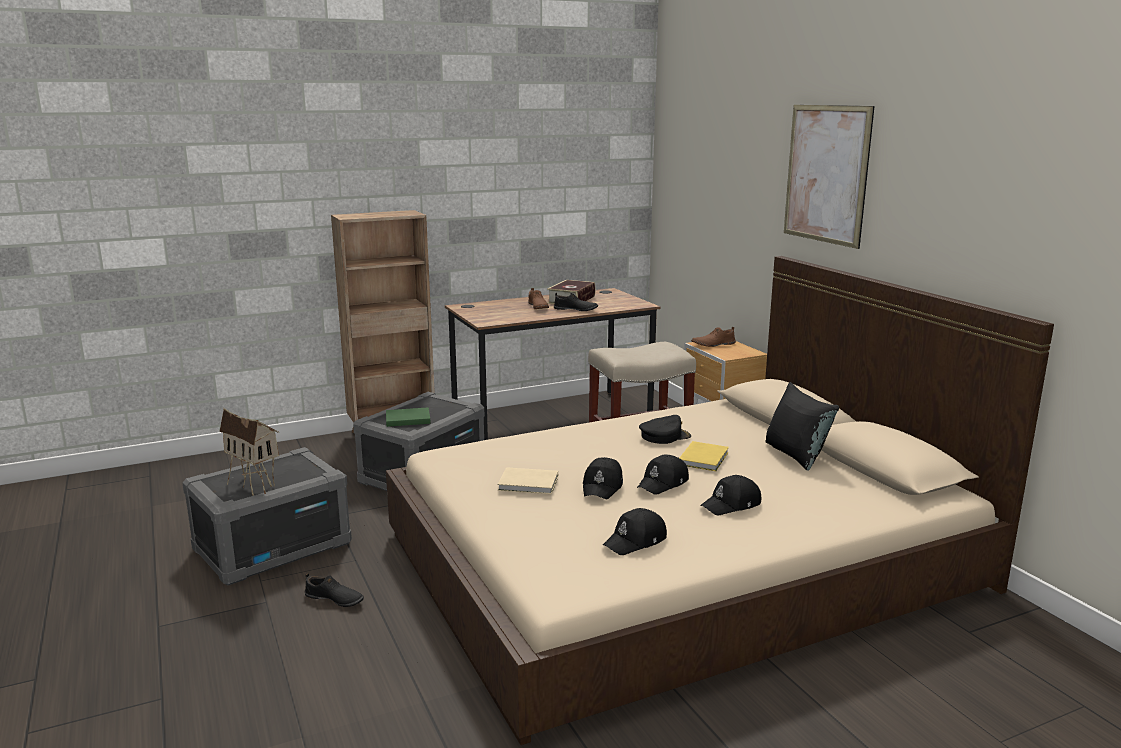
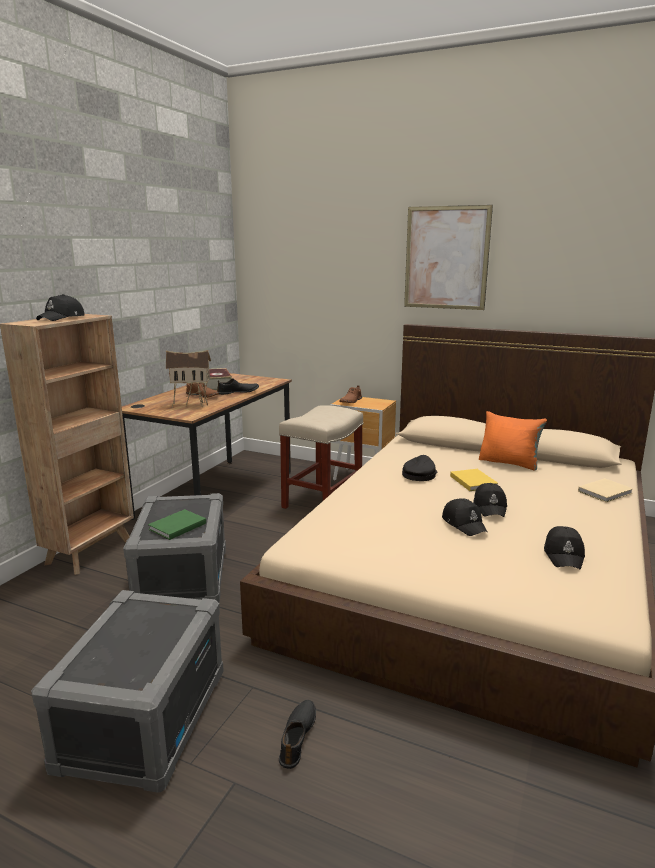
camera: 40 degrees left, 0 degrees up
(254, 486) = (144, 655): toy house -> toy house (191, 404)
(334, 599) = (298, 737): black shoe -> black shoe turned 60 degrees counterclockwise
(529, 484) = (418, 541): beige book -> beige book (606, 492)
(732, 505) = (551, 506): black cap -> black cap (62, 318)
(796, 455) = (509, 463): black pillow -> orange pillow

